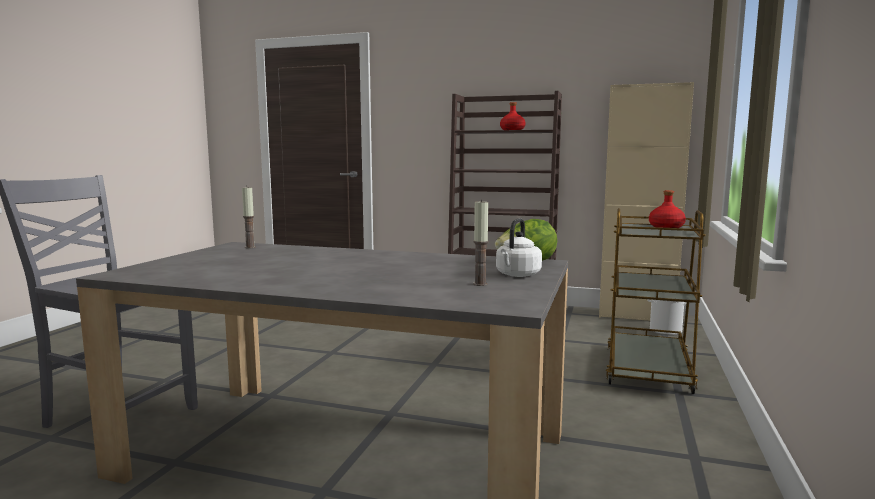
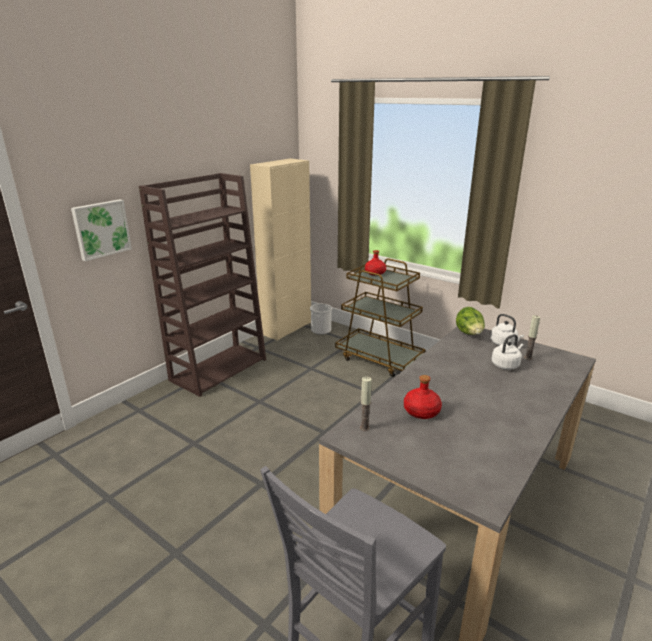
camera: 70 degrees left, 15 degrees up
(424, 130) = (101, 229): none -> picture
(439, 276) = (506, 365): none -> white kettle
(512, 130) = (203, 214): red bottle -> red bottle (421, 411)

